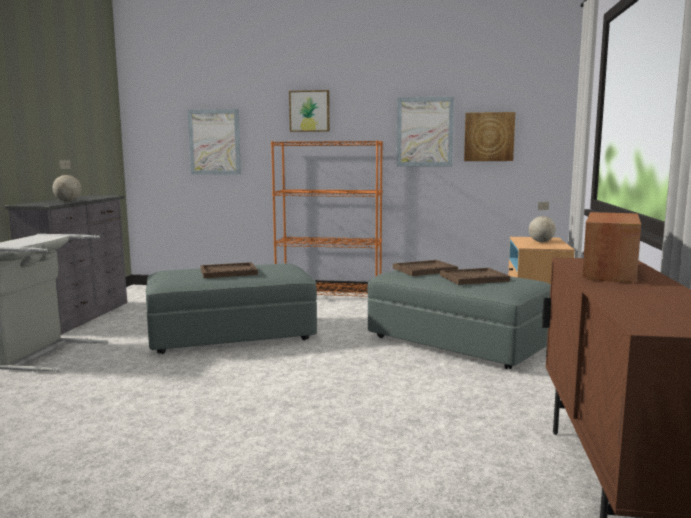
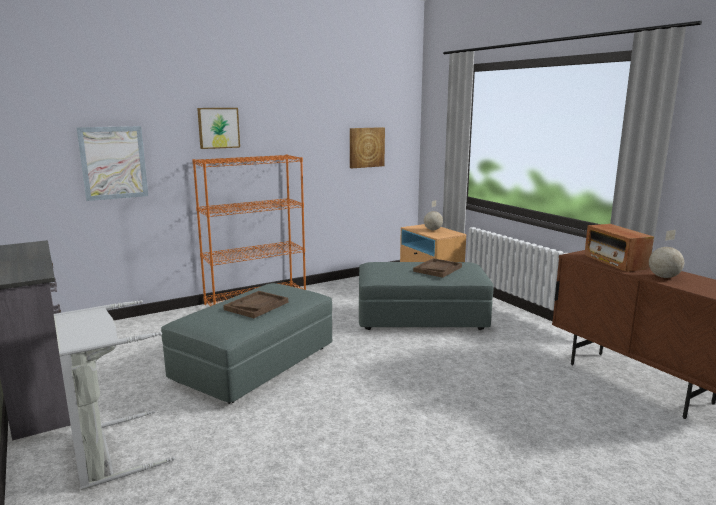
camera: 40 degrees left, 5 degrees up
(68, 201) = (33, 263): globe -> globe (663, 277)
(424, 132) = (320, 145): picture -> none
(424, 270) = (391, 268): brown tray -> none

